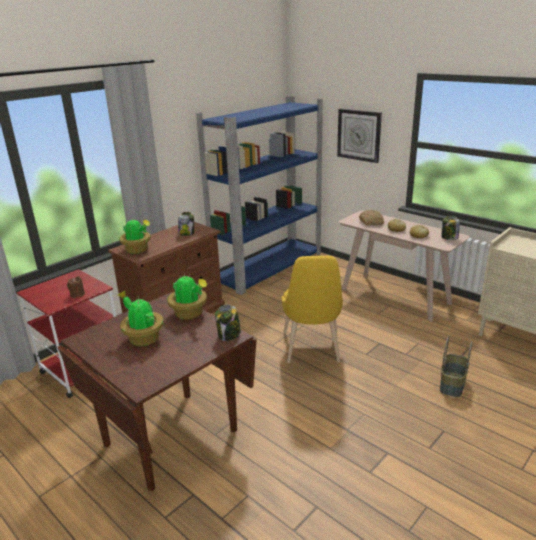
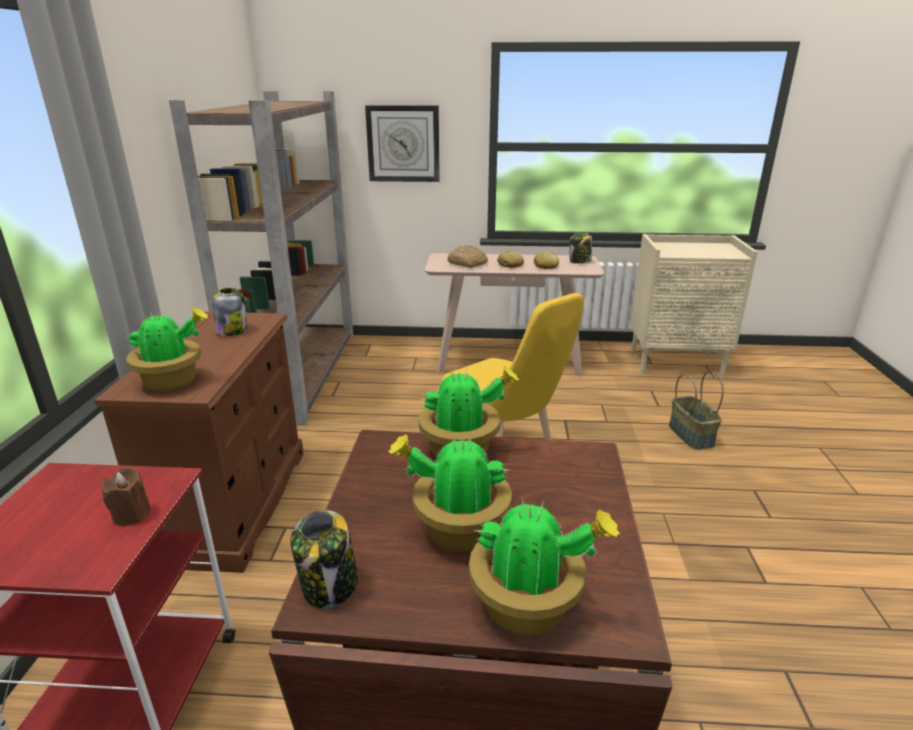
camera: 40 degrees left, 0 degrees up
(125, 368) = (529, 606): none -> potted plant
(229, 335) = (584, 457): jar -> jar (330, 586)
(268, 267) = (300, 373): blue bookcase -> brown bookcase

